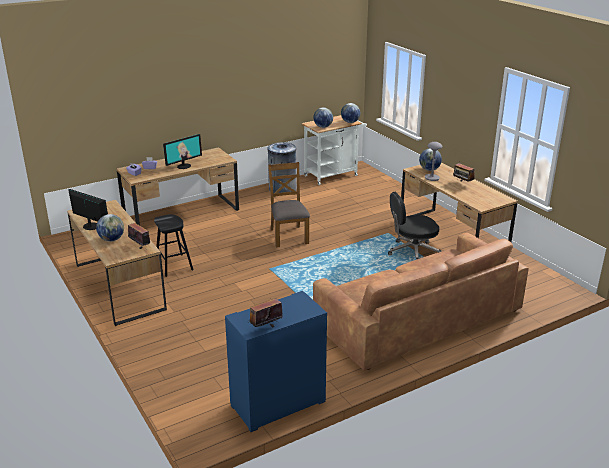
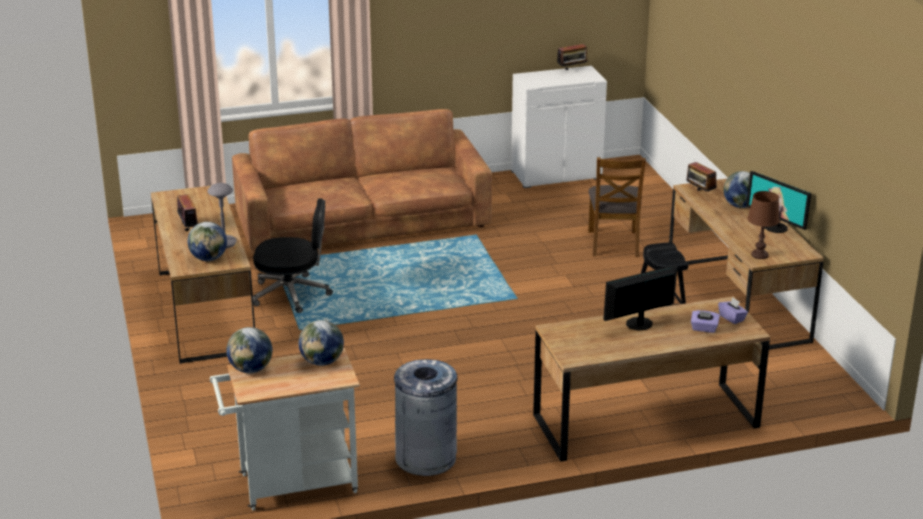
camera: 165 degrees left, 0 degrees up
(108, 207) = (760, 255): none -> brown table lamp
(278, 404) = (556, 174): blue cabinet -> white cabinet
(288, 236) = (465, 347): brown chair -> brown chair (614, 243)

